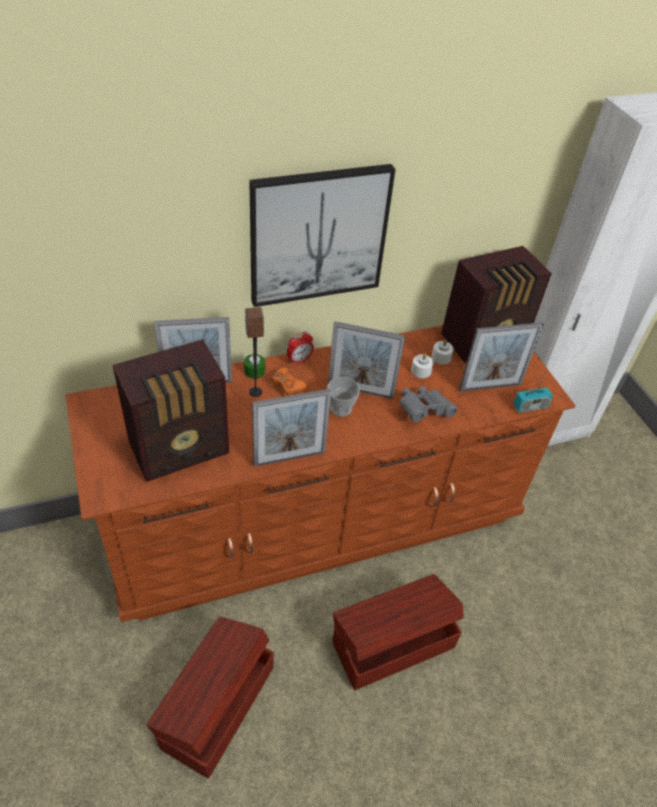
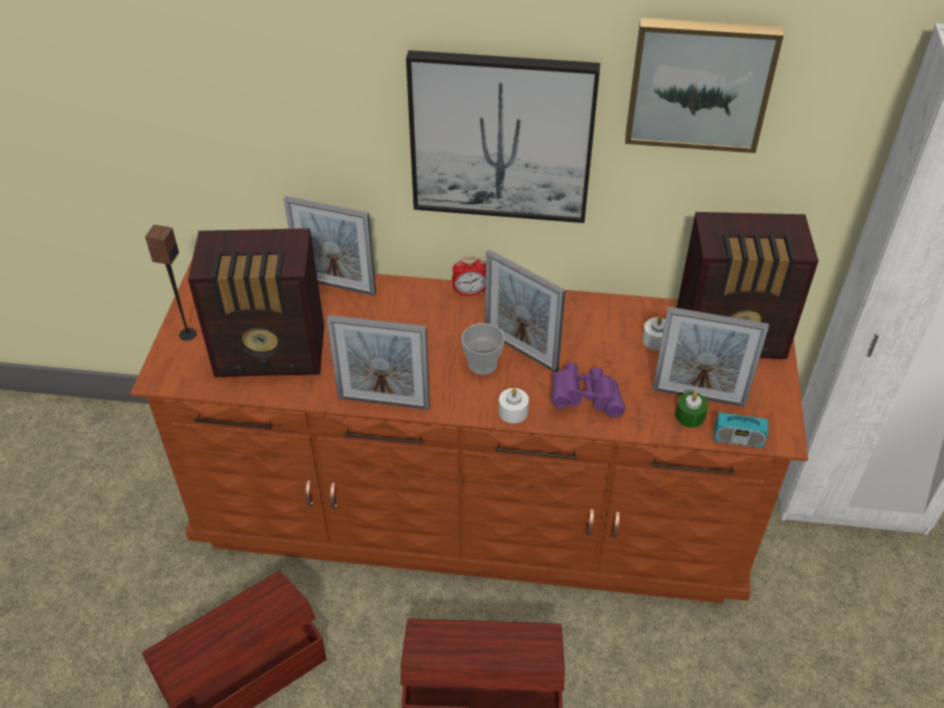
camera: 30 degrees right, 0 degrees up
(254, 371) = (408, 290): green candle -> green candle (690, 416)
(255, 392) = (393, 315): speaker -> speaker (187, 334)
(287, 385) = (435, 318): orange game controller -> none
(421, 371) = (616, 349): white candle -> white candle (513, 412)
(423, 410) = (585, 399): grey binoculars -> purple binoculars
(456, 166) = (699, 83): none -> picture

